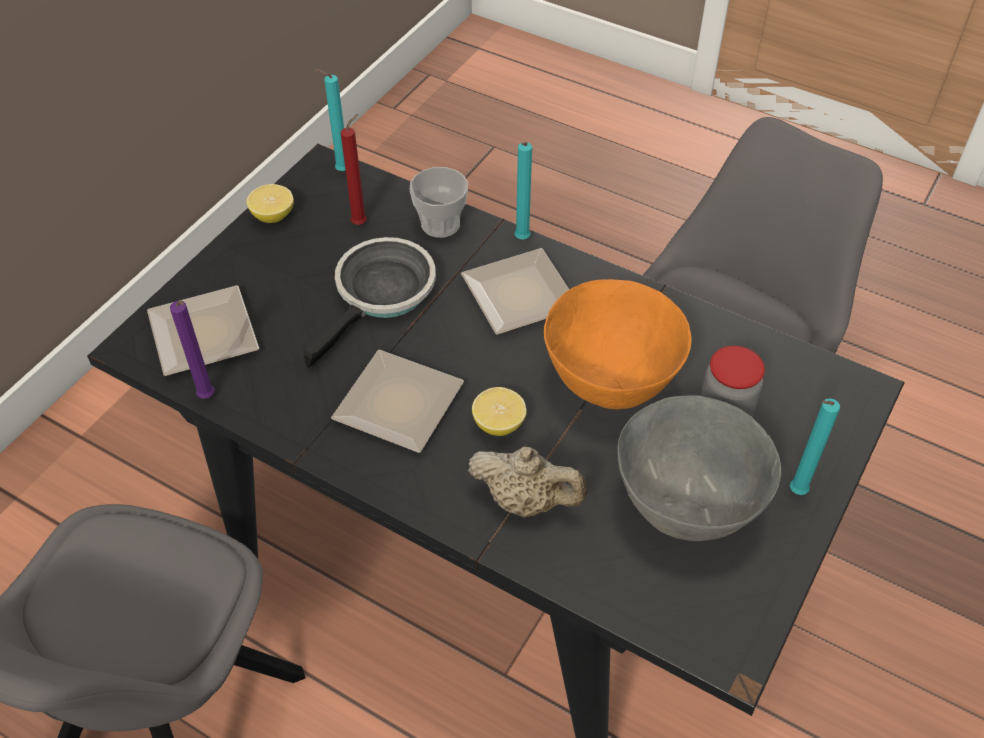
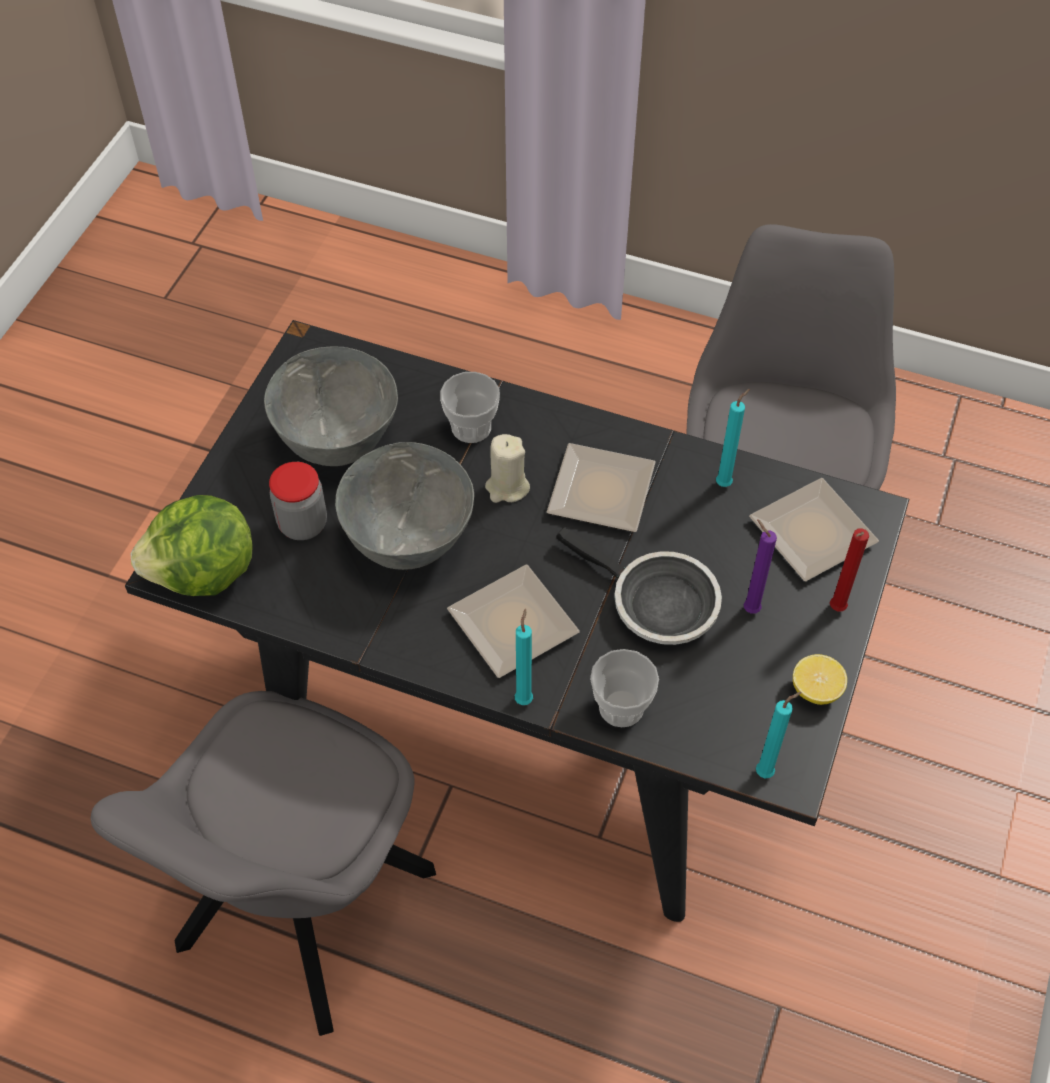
camera: 170 degrees right, 5 degrees up
(208, 398) = (774, 473): purple candle -> purple candle (749, 608)
(361, 223) = (711, 695): red candle -> red candle (835, 610)
(381, 295) = (656, 603): frying pan -> frying pan turned 75 degrees counterclockwise
(498, 424) = (507, 487): lemon -> beige candle
(526, 500) = (471, 427): beige teapot -> cup
(612, 382) = (407, 541): orange bowl -> grey bowl
(795, 492) = (246, 464): turquoise candle -> turquoise candle (725, 483)
(823, 379) = (204, 574): none -> lettuce

